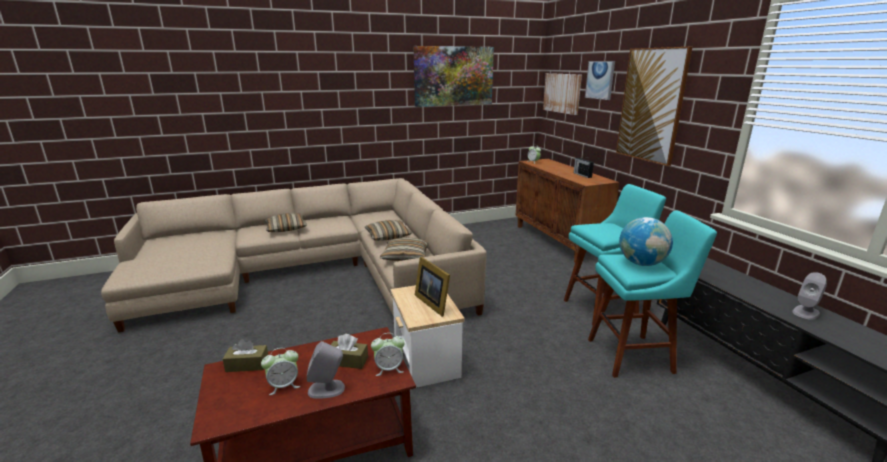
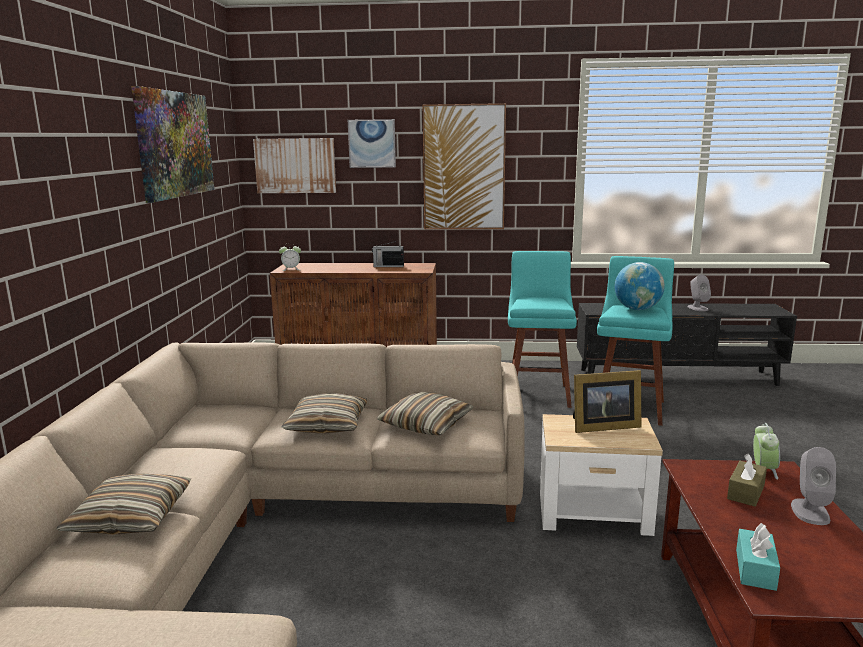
camera: 65 degrees left, 5 degrees down
(247, 365) = (755, 569): brown tissue box -> turquoise tissue box
(284, 386) = (806, 541): alarm clock -> none

